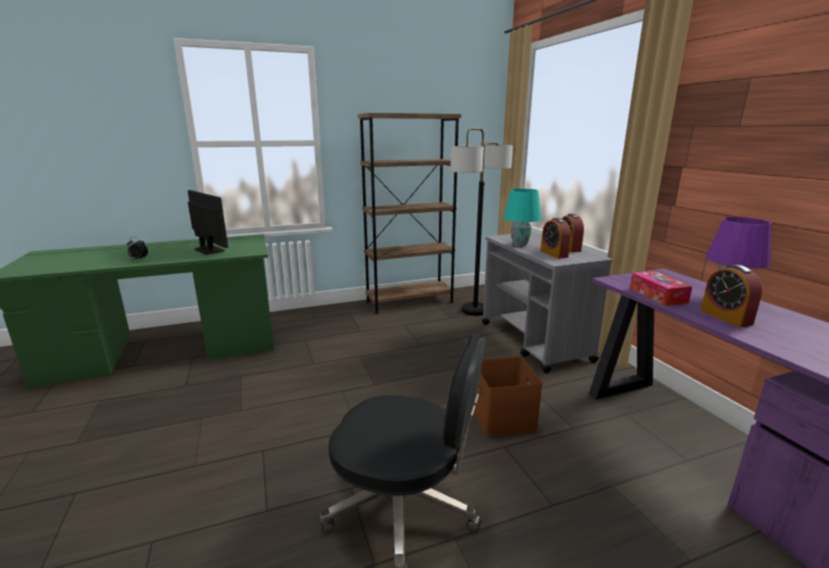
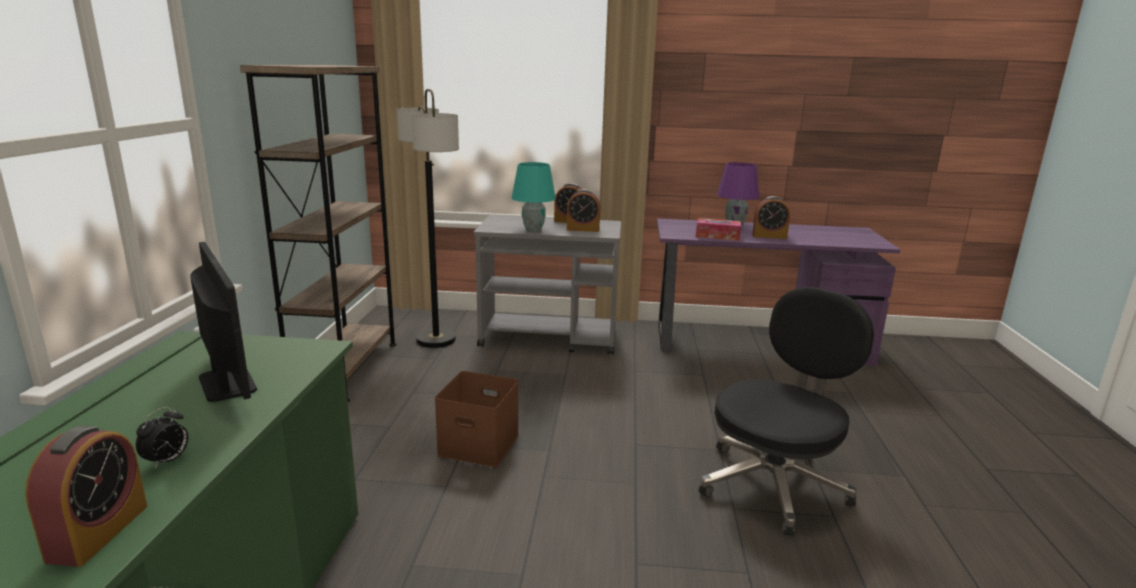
camera: 65 degrees left, 0 degrees up
(90, 264) = (98, 532): none -> alarm clock
(209, 250) = (227, 383): monitor -> monitor turned 75 degrees clockwise
(504, 417) = (670, 397): brown storage box -> brown storage box (481, 444)

